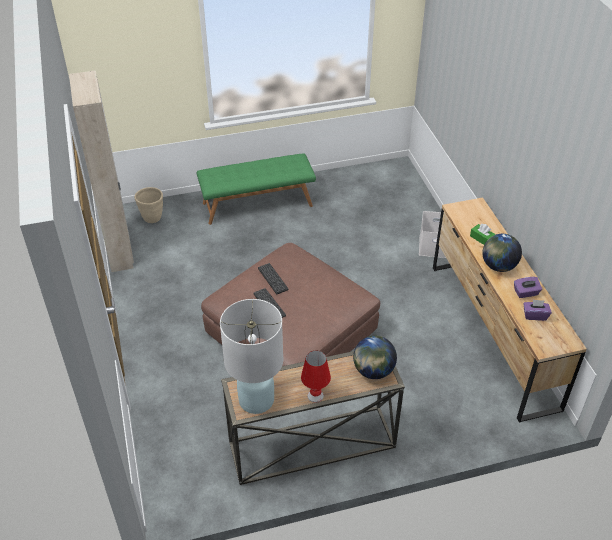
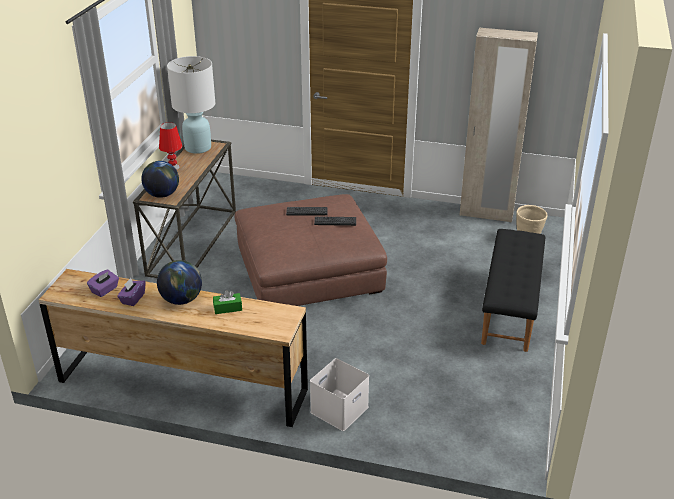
camera: 120 degrees right, 10 degrees down
(257, 204) = (511, 307): green bench -> black bench

